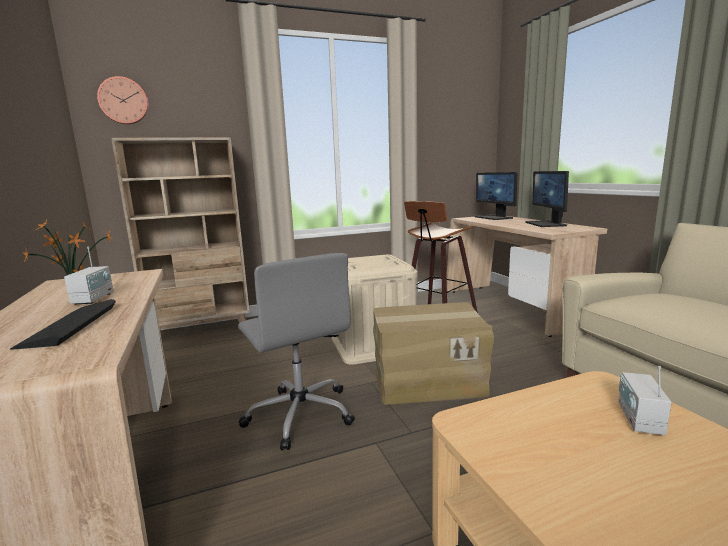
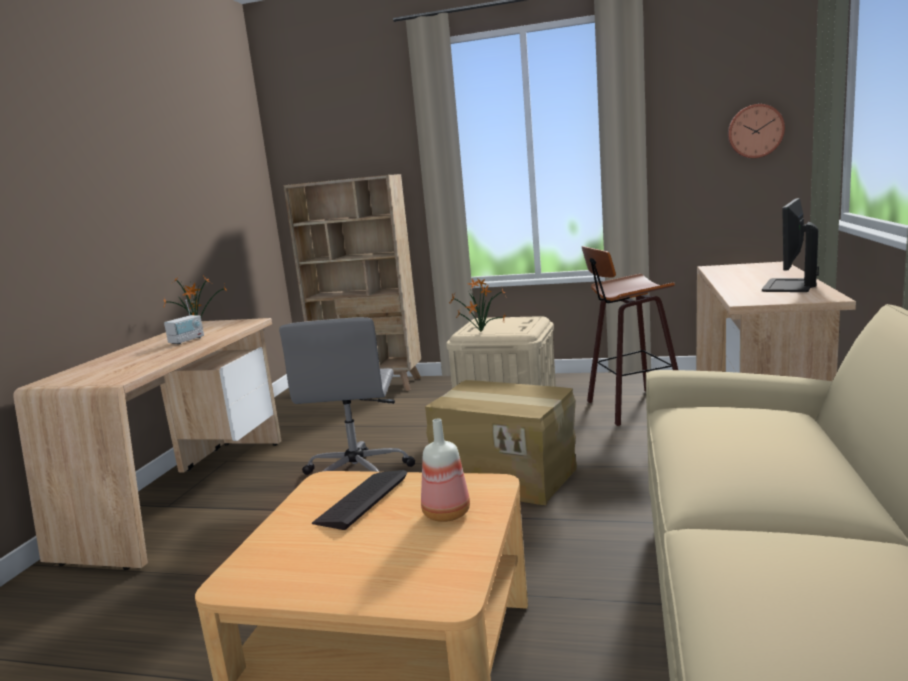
camera: 35 degrees right, 0 degrees up
(70, 325) = (144, 358): keyboard -> keyboard (362, 500)
(123, 101) = (307, 143): wall clock -> wall clock (755, 131)
(366, 267) = (479, 332): none -> potted plant
(494, 217) = (758, 268): monitor -> none
(639, 420) = (446, 514): radio -> bottle

